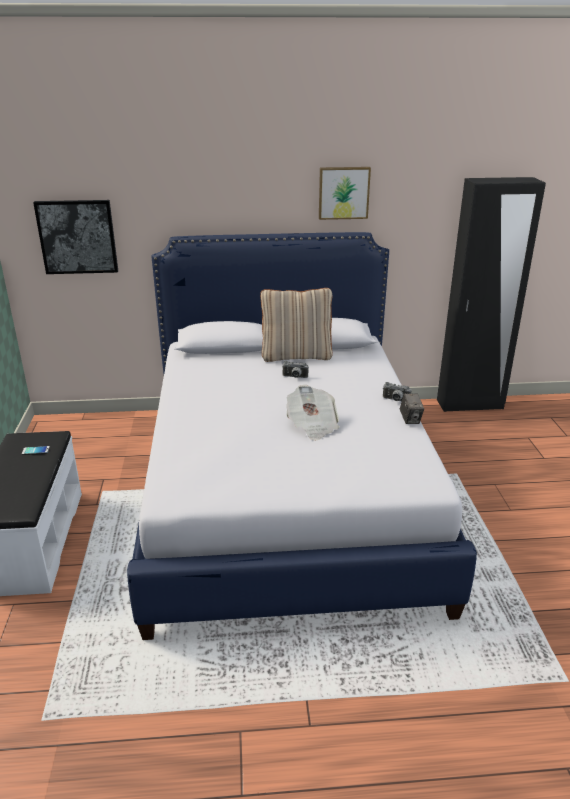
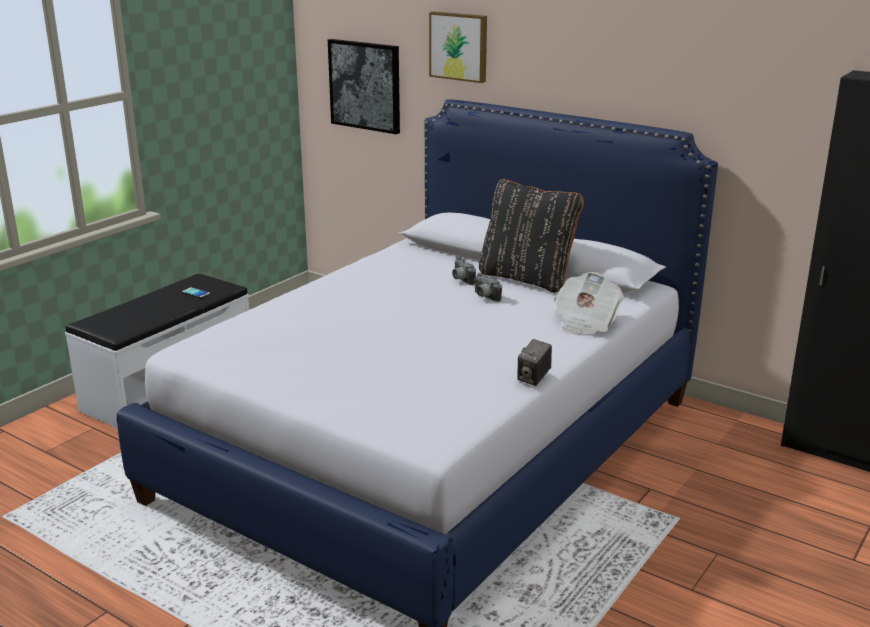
camera: 40 degrees right, 5 degrees down
(296, 356) = (527, 278): beige pillow -> black pillow
(312, 425) = (415, 345): newspaper -> newspaper (585, 322)
(343, 192) = (666, 71): picture -> picture (459, 46)
(395, 400) = (554, 355): camera -> camera (461, 280)

